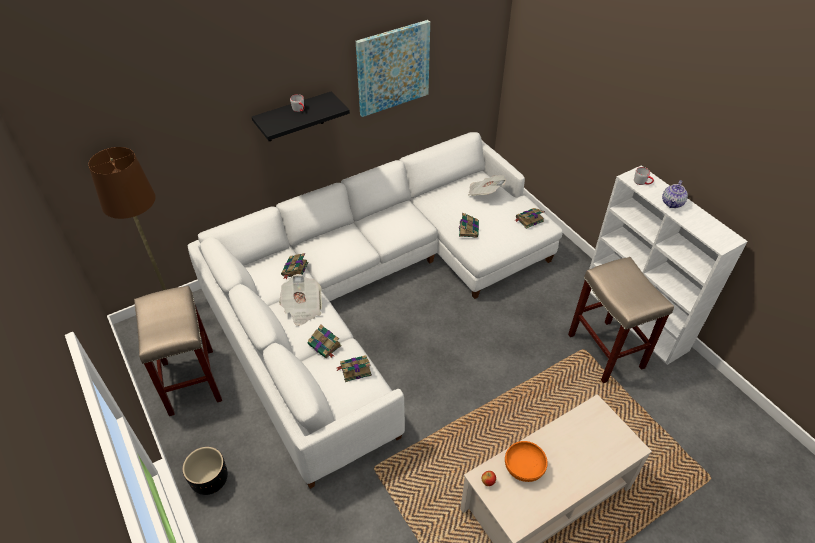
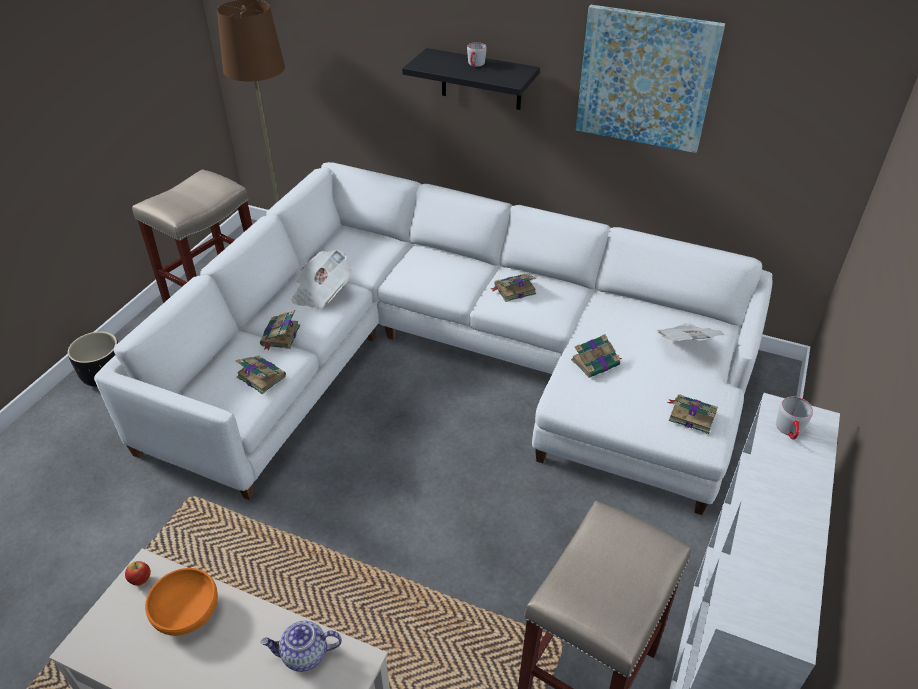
camera: 55 degrees right, 5 degrees down
(294, 269) = (374, 260): book -> book (514, 290)
(672, 203) = (784, 494): teapot -> teapot (304, 655)

